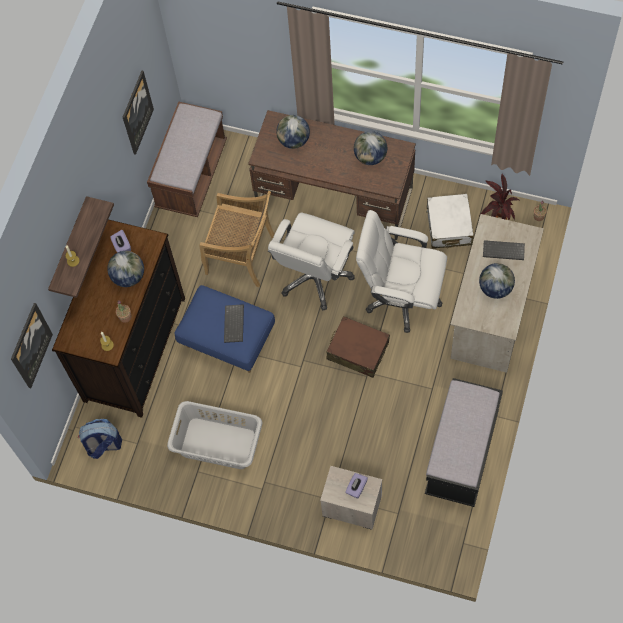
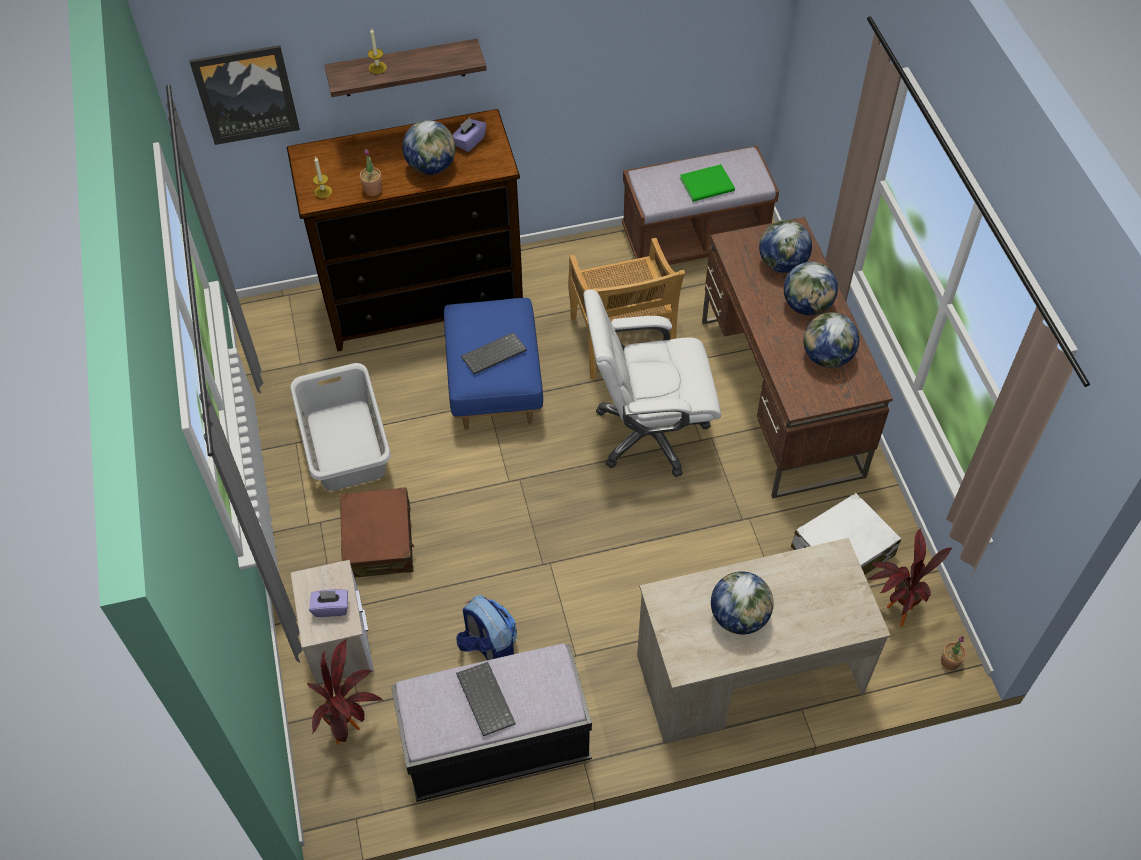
camera: 55 degrees right, 10 degrees down
(103, 445) = (278, 333): backpack -> backpack (489, 649)
(136, 112) = (657, 57): picture -> none
(194, 143) = (708, 185): none -> green book
(330, 146) = (807, 306): none -> globe
(357, 351) = (574, 535): brown suitcase -> brown suitcase (378, 541)
(401, 297) = (689, 547): white office chair -> none
(409, 522) = (352, 728): none -> potted plant
(503, 251) = (808, 597): keyboard -> keyboard (484, 699)

